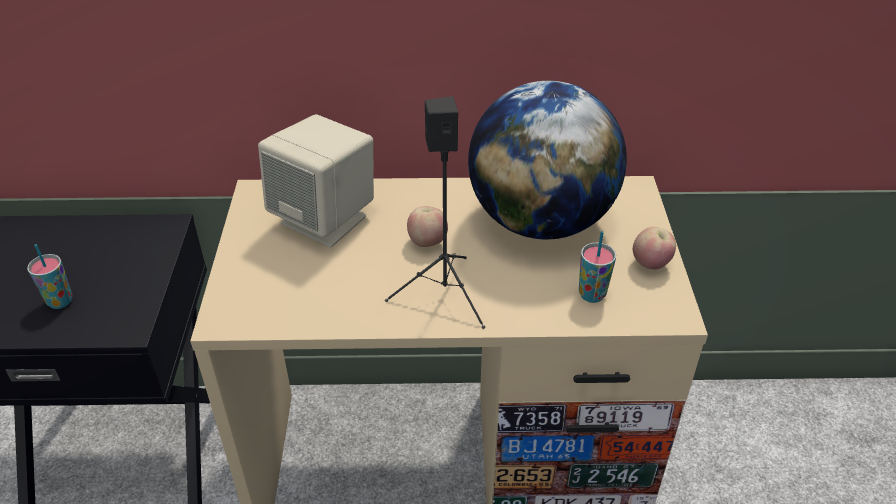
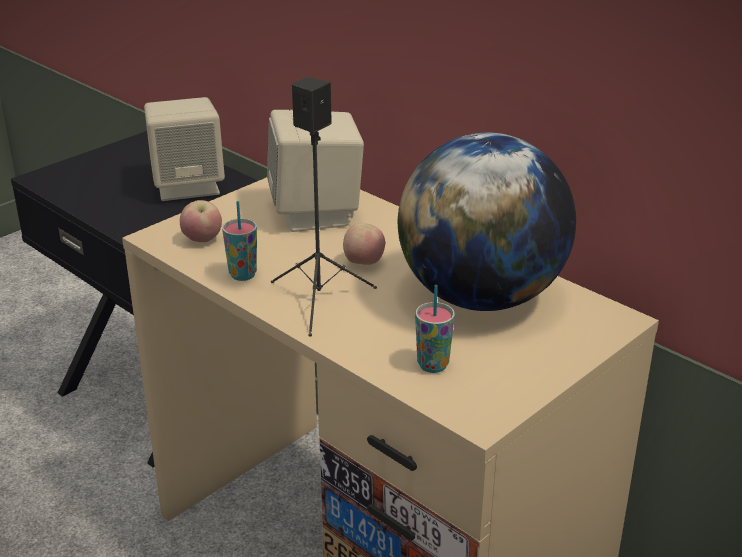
camera: 45 degrees right, 10 degrees down
(60, 301) = (121, 197): cup -> cup (243, 275)
(113, 254) = (188, 186): none -> beige speaker
(650, 264) = (525, 376): apple -> apple (202, 240)

